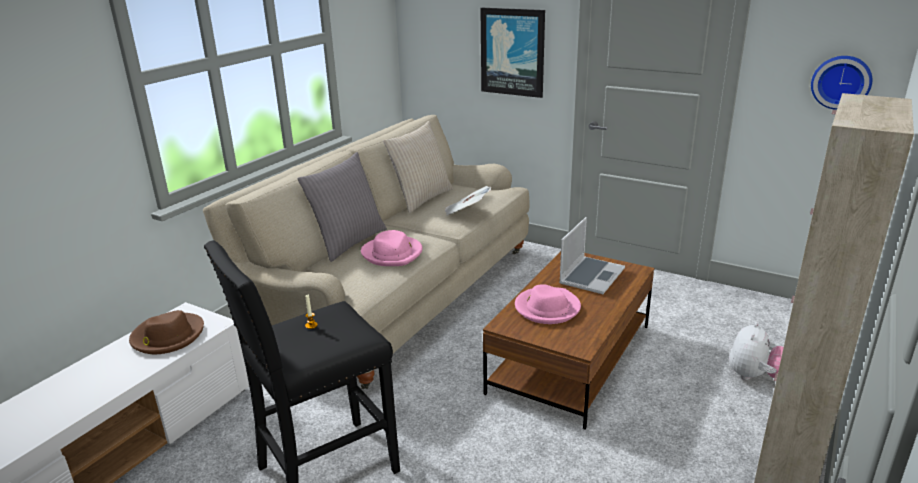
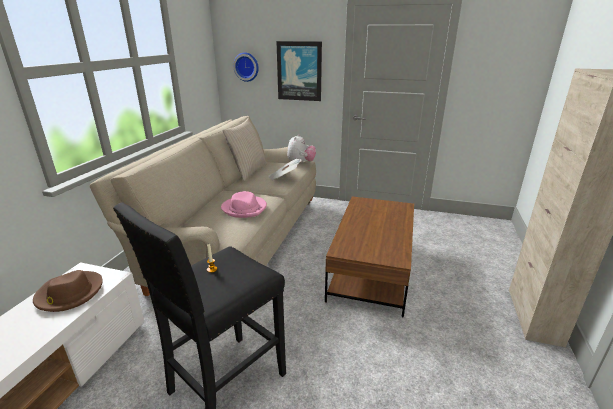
camera: 15 degrees left, 0 degrees up
(348, 242) = (207, 203): grey pillow -> none
(547, 308) = (362, 236): pink hat -> none
(591, 276) = (379, 212): laptop -> none
(754, 376) = (485, 265): plush toy -> plush toy (301, 163)
(841, 82) = (511, 80): wall clock -> wall clock (246, 67)

